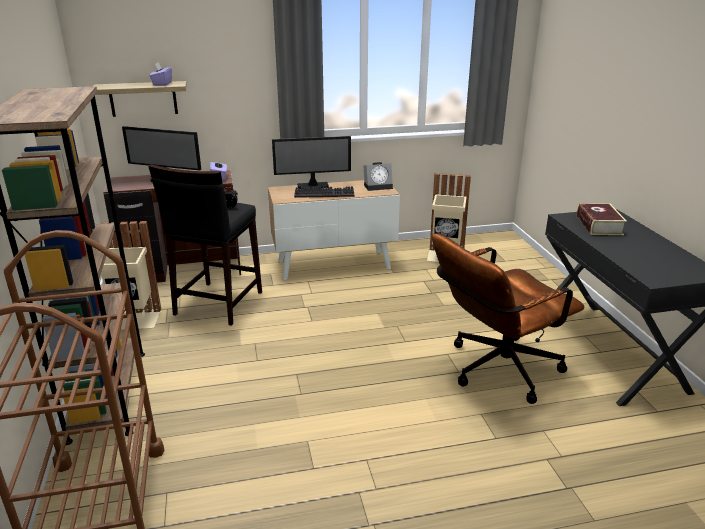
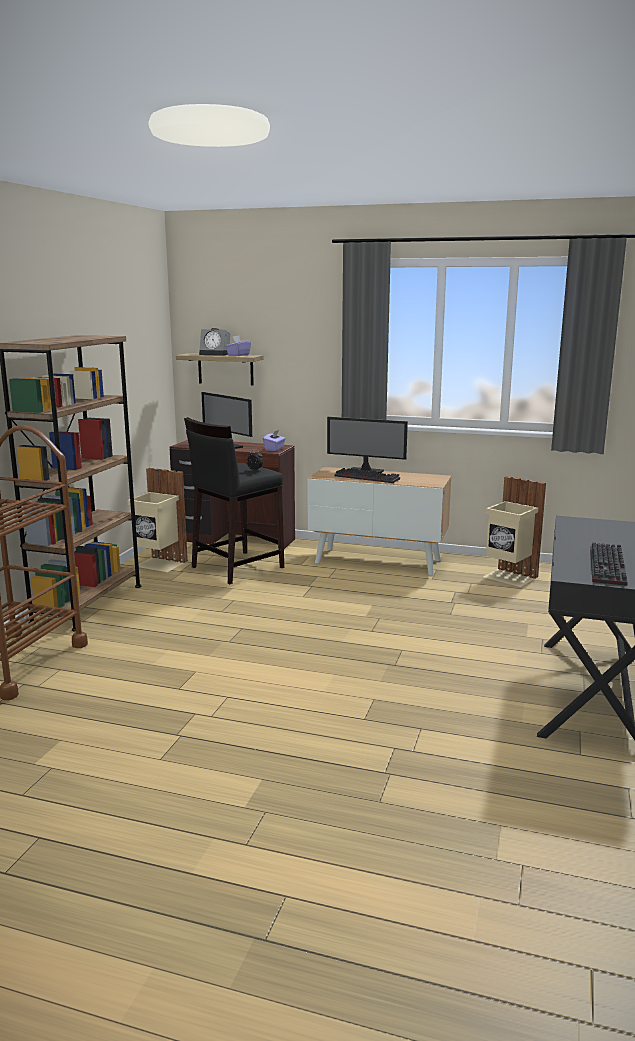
camera: 30 degrees right, 10 degrees down
(378, 186) = (431, 479): alarm clock -> alarm clock (216, 354)
(495, 371) = (434, 674): brown office chair -> none
(599, 225) = (598, 531): book -> none
(661, 263) = (609, 567): none -> keyboard

